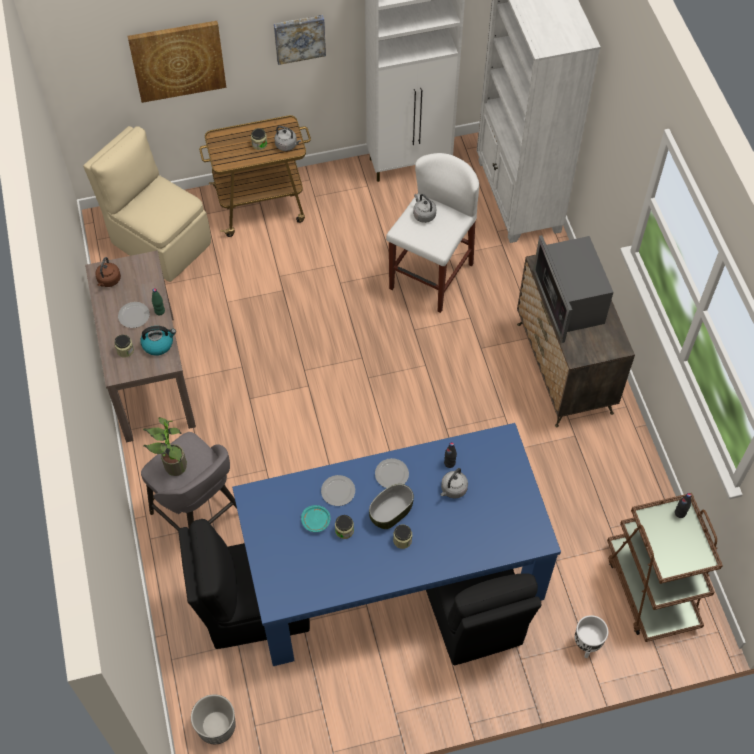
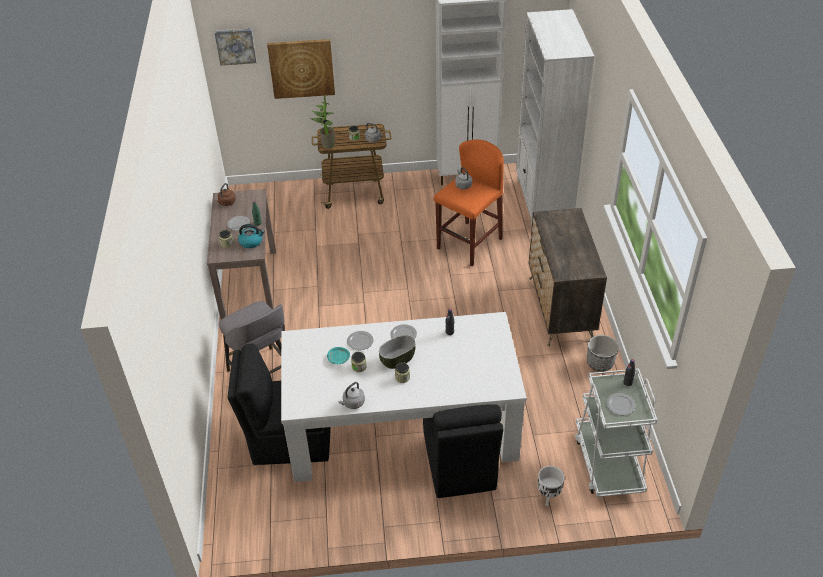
camera: 10 degrees right, 15 degrees down
(159, 241) = (277, 207): beige chair -> none
(172, 467) = (242, 319): potted plant -> potted plant (326, 144)
(216, 726) = (240, 518): planter -> planter (600, 363)
(299, 38) = (388, 62): picture -> picture (235, 45)
(392, 569) = (402, 427): blue dining table -> white dining table
(431, 276) = (469, 243): white stool -> orange stool
(453, 490) = (448, 349): grey kettle -> grey kettle (353, 403)
(569, 301) = (561, 240): microwave -> none
(651, 588) = (608, 462): brown cart -> white cart
(675, 548) = (620, 405): none -> plate

